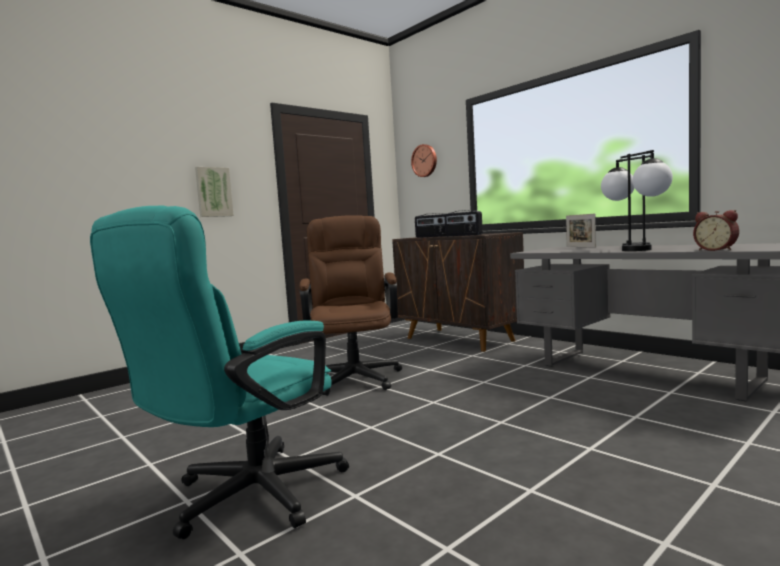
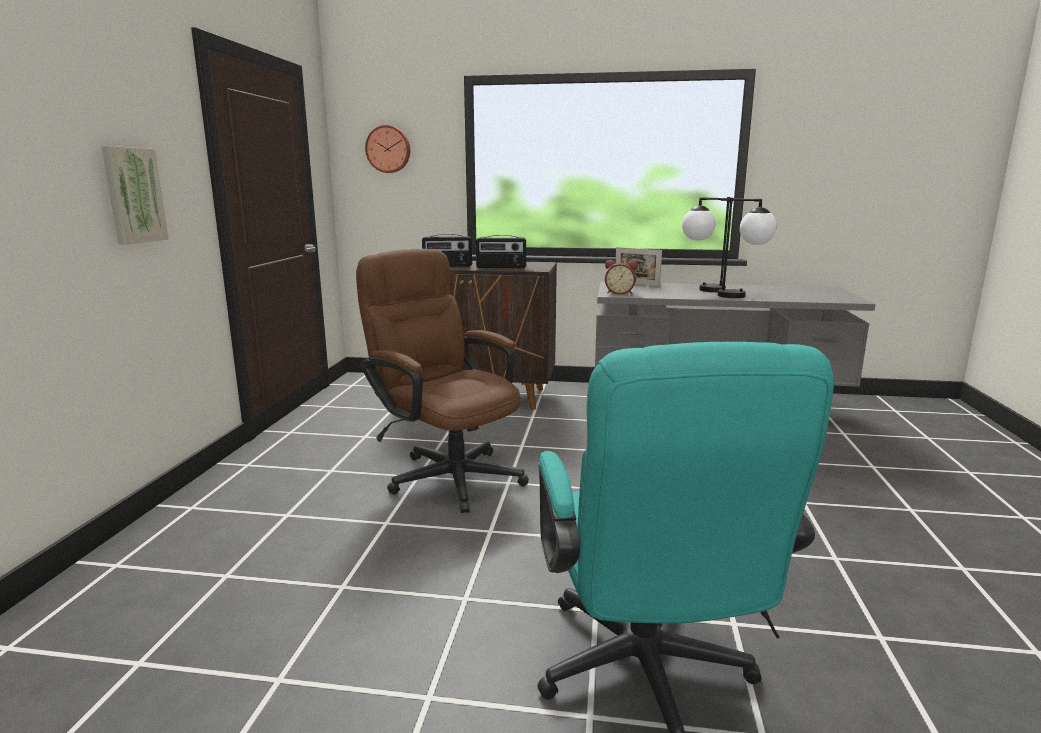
camera: 40 degrees left, 10 degrees up
(716, 250) = (808, 299): alarm clock -> alarm clock (620, 293)

